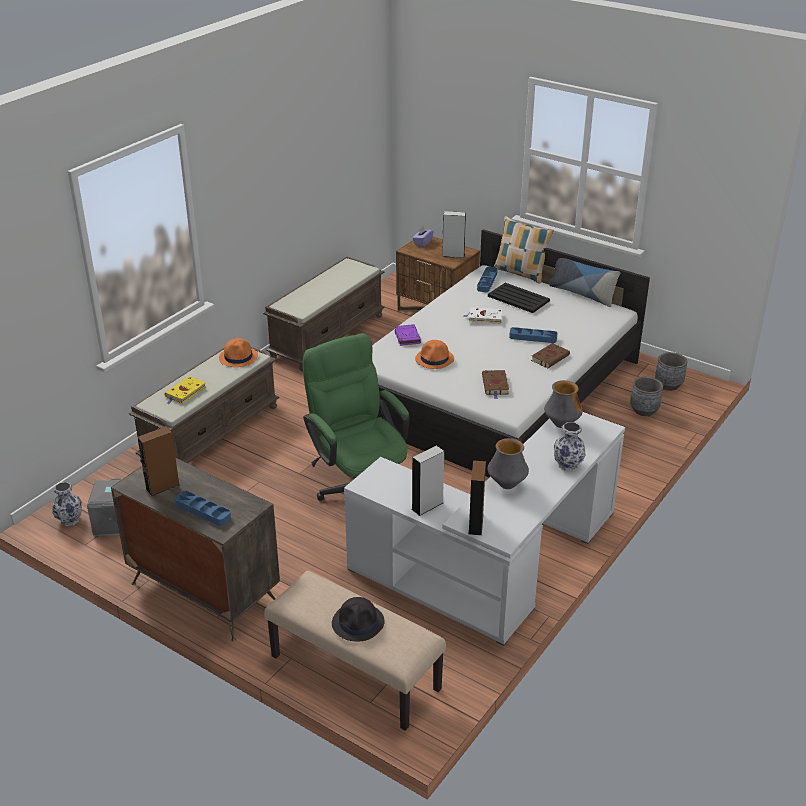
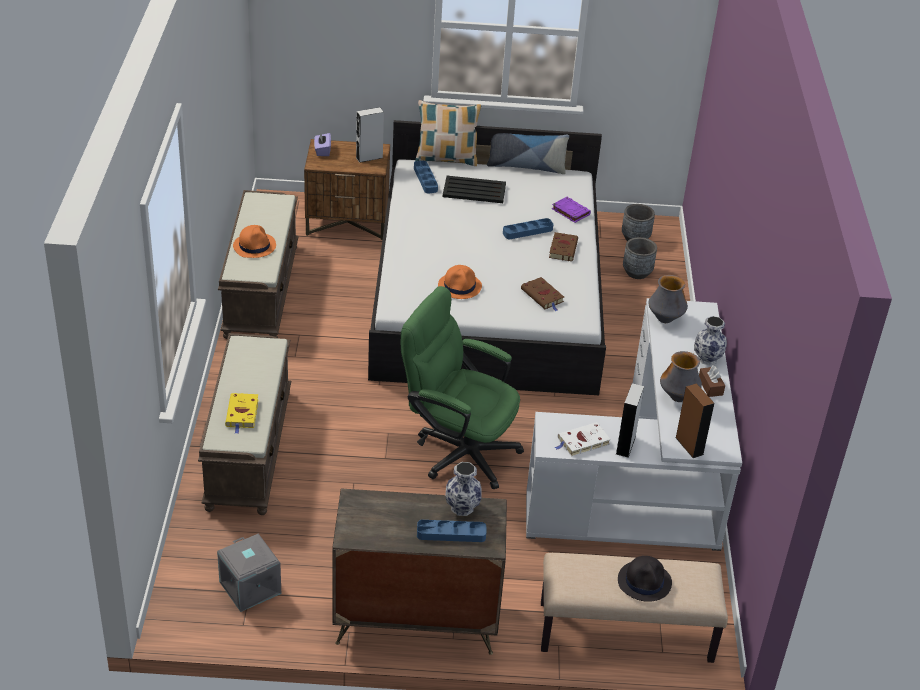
camera: 35 degrees left, 5 degrees up
(69, 520) = (197, 607): vase -> vase (462, 508)
(162, 487) = (385, 526): brown speaker -> none
(238, 357) = (255, 352): orange hat -> orange hat (254, 246)
(407, 337) = (408, 270): purple book -> purple book (570, 211)
(484, 318) = (462, 223): white book -> white book (582, 442)
(546, 486) = (710, 386): none -> brown tissue box

